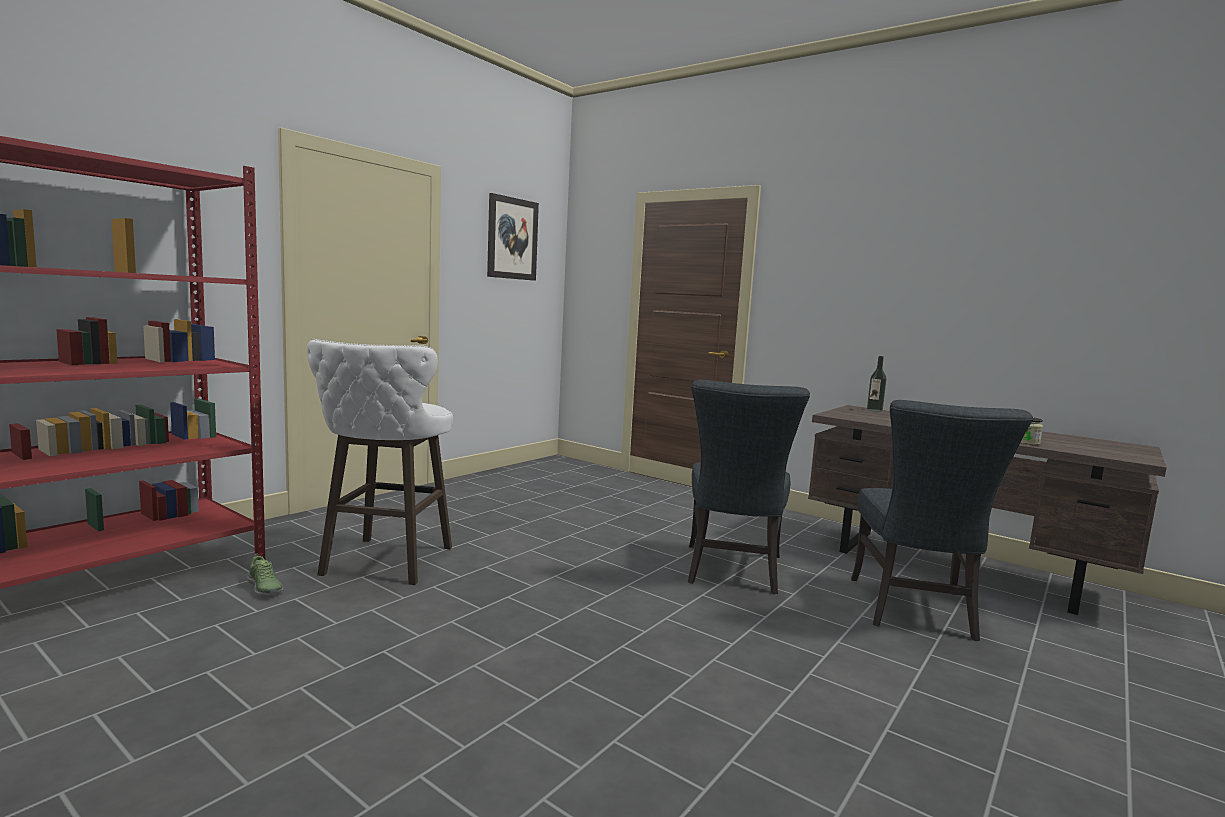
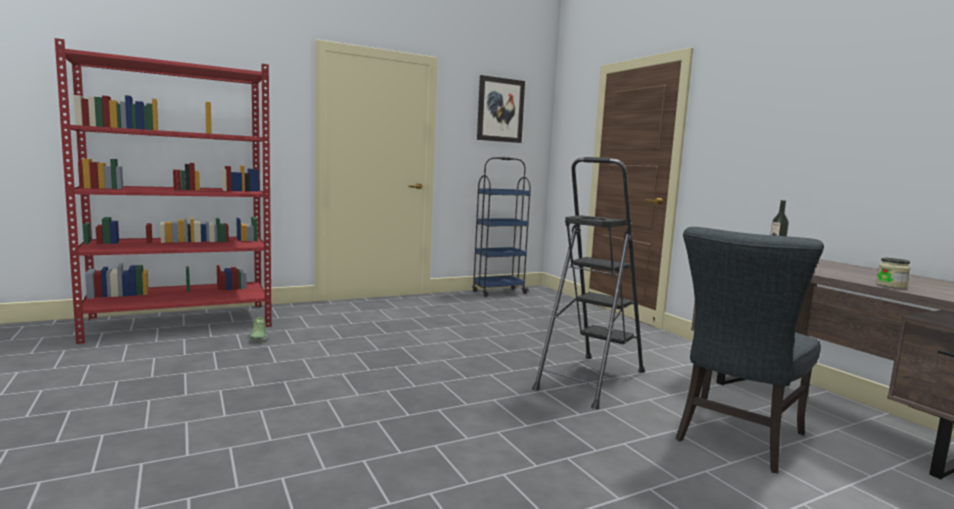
camera: 25 degrees right, 0 degrees up
(385, 563) = (340, 335): white stool -> none
(520, 470) = (498, 292): none -> blue cart
(732, 571) = (590, 380): grey chair -> step ladder

